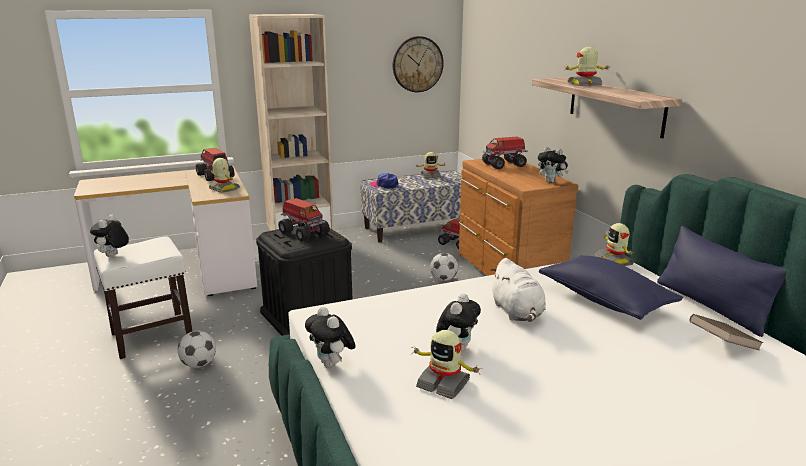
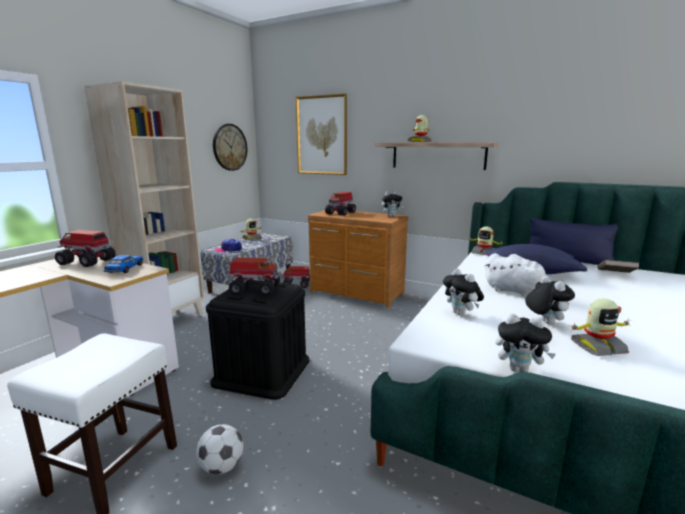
camera: 40 degrees left, 5 degrees down
(113, 256) = (62, 376): plush toy -> plush toy (461, 314)
(224, 189) = (125, 269): toy robot -> toy car
(443, 279) = (324, 309): football -> none
(512, 57) = (322, 135): none -> picture

